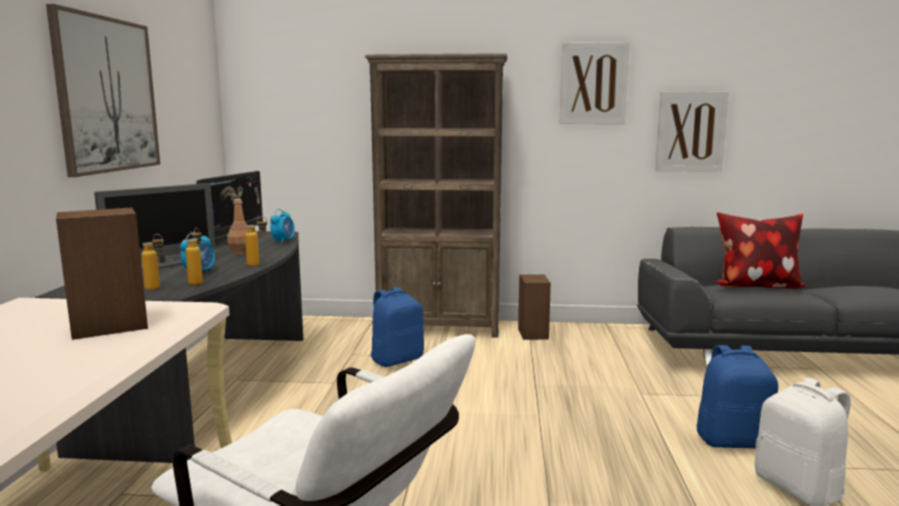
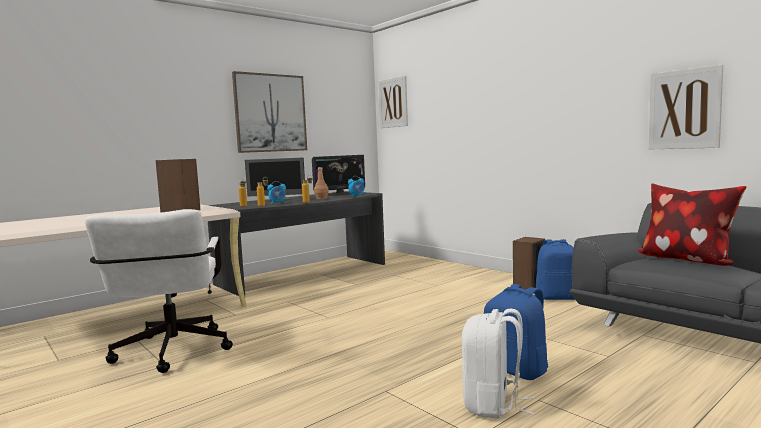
camera: 45 degrees right, 5 degrees down
(397, 360) = (409, 281): blue backpack -> blue backpack (558, 297)
(440, 328) = (472, 272): brown bookcase -> none
(593, 84) = (591, 75): picture -> picture (393, 102)

